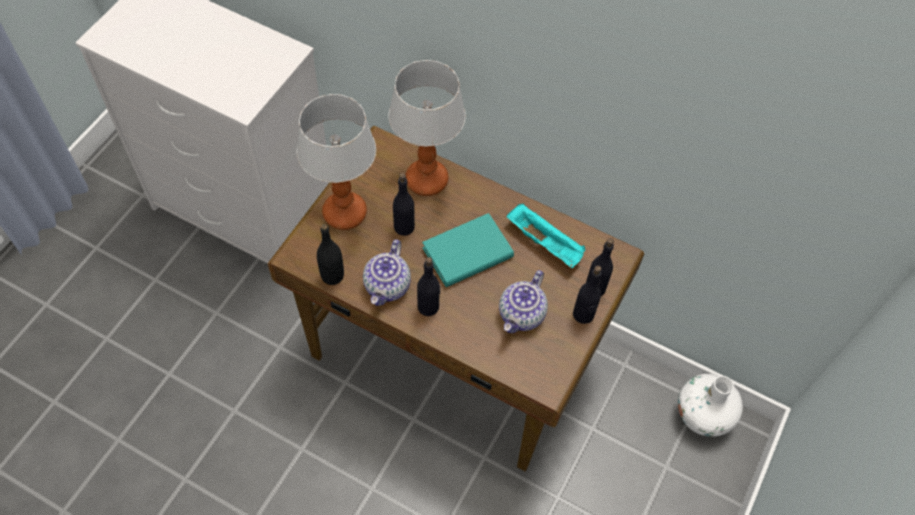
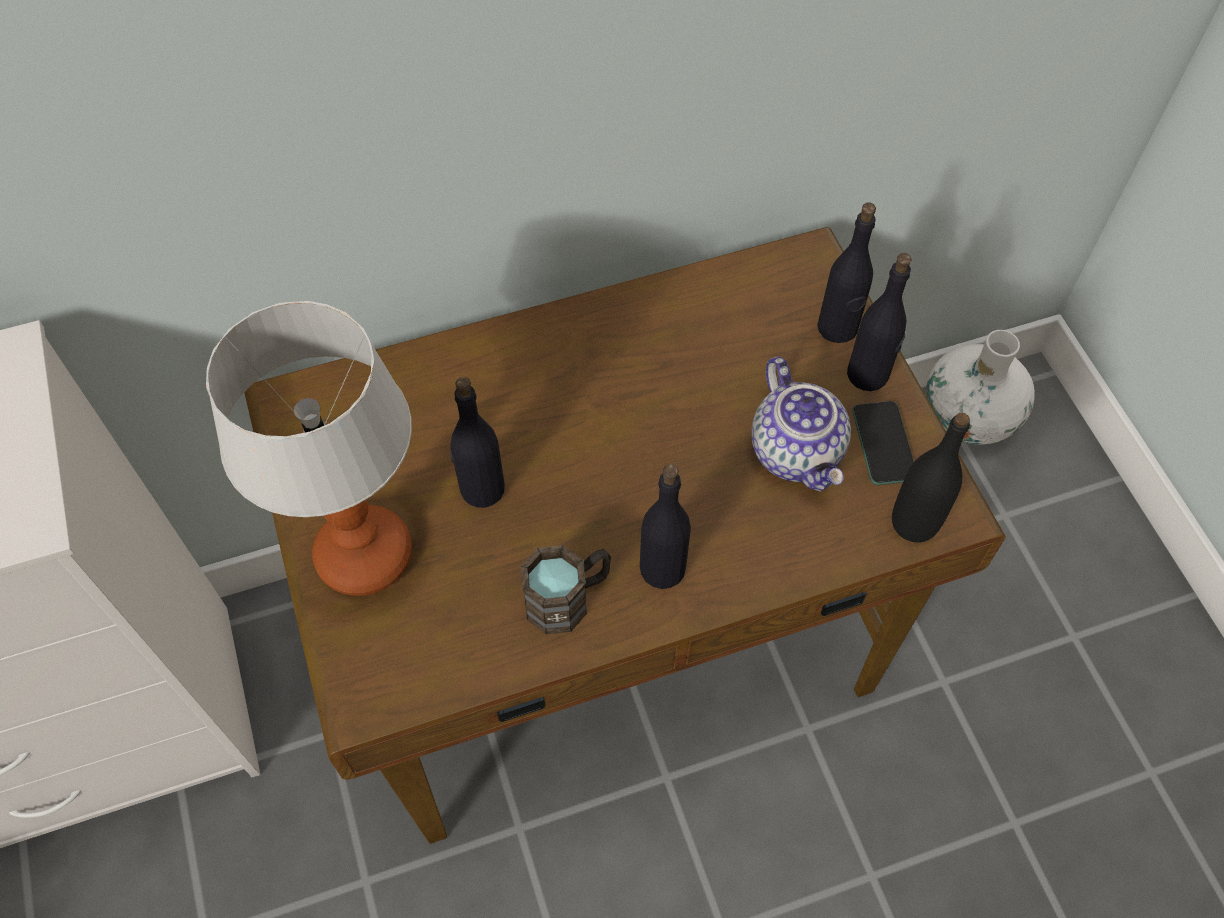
camera: 45 degrees left, 0 degrees up
(332, 276) = (464, 668): black bottle -> black bottle (914, 523)
(388, 286) = (568, 598): teapot -> brown mug
(427, 180) = (431, 390): table lamp -> none
(467, 253) = (620, 439): turquoise book -> none
(545, 243) = (703, 327): turquoise tray -> none
(556, 342) = (883, 444): none -> phone

